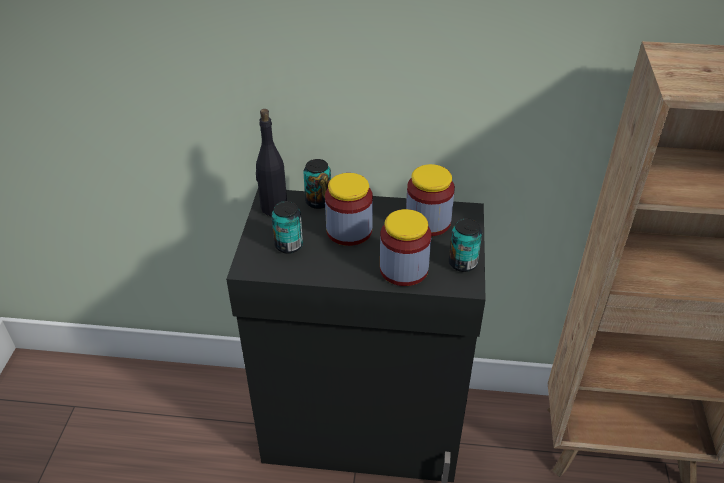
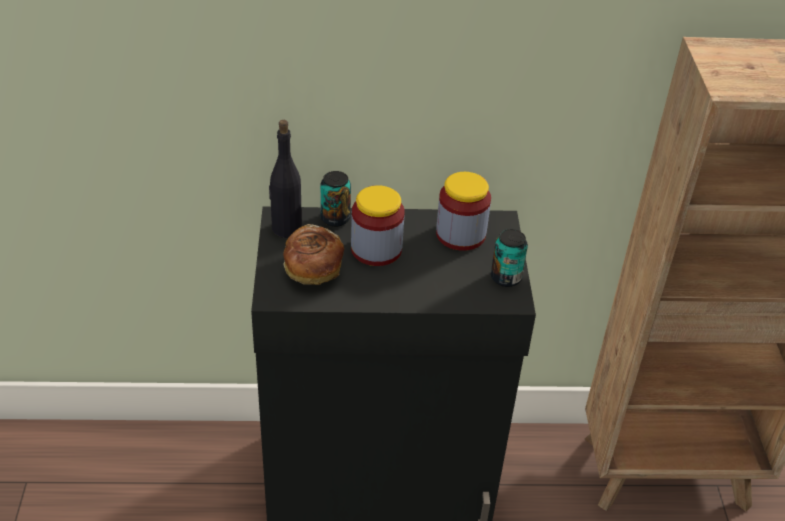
camera: 10 degrees left, 0 degrees up
(289, 245) = (313, 269): can -> bread
(404, 269) = (444, 288): jar -> none

